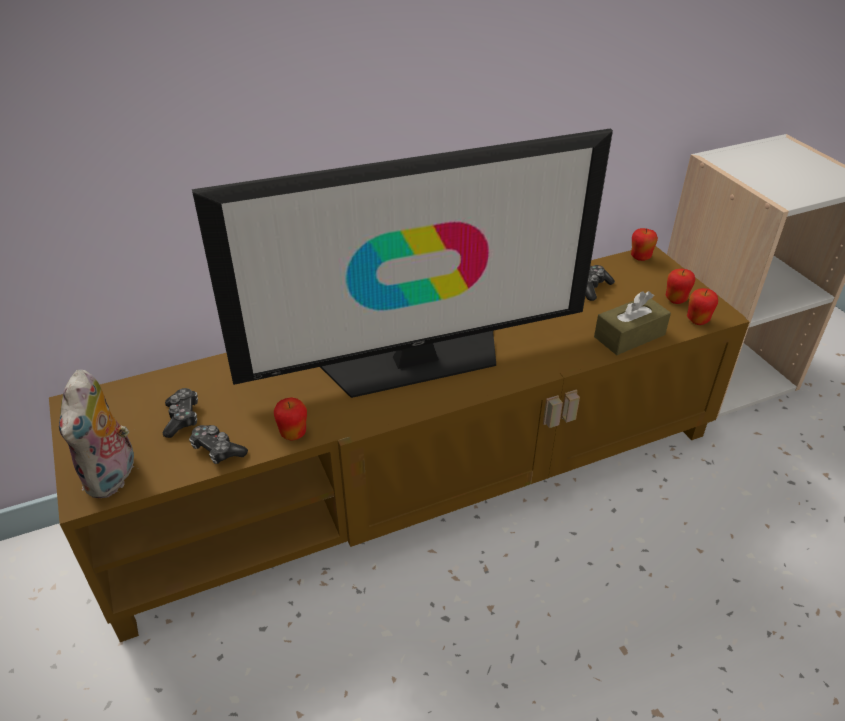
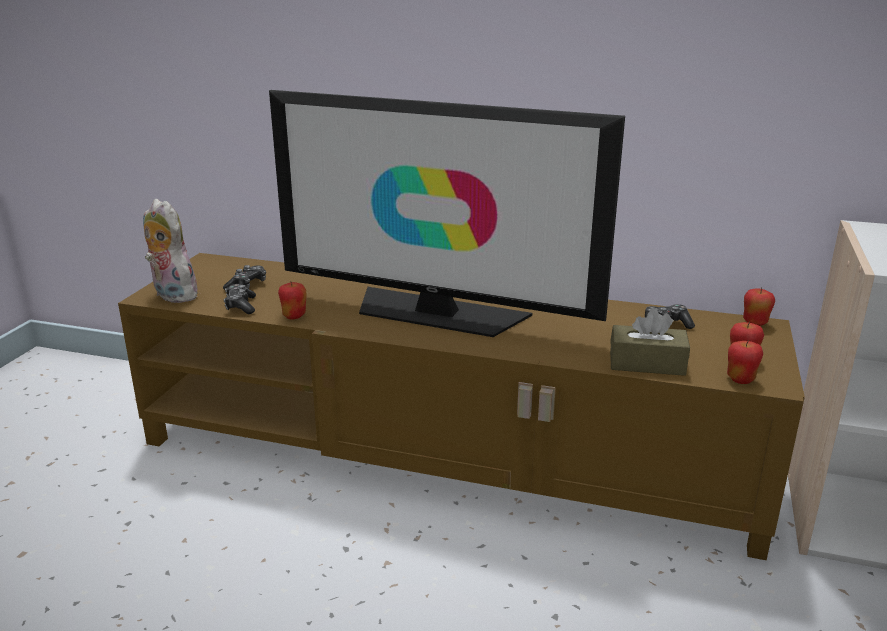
camera: 40 degrees right, 15 degrees down
(113, 477) = (172, 295): plush toy -> plush toy turned 90 degrees clockwise

